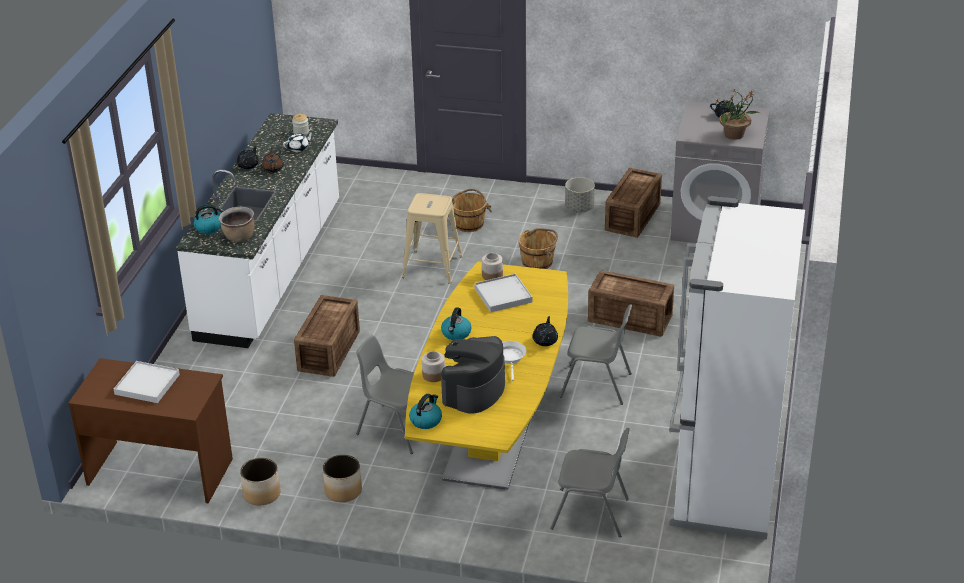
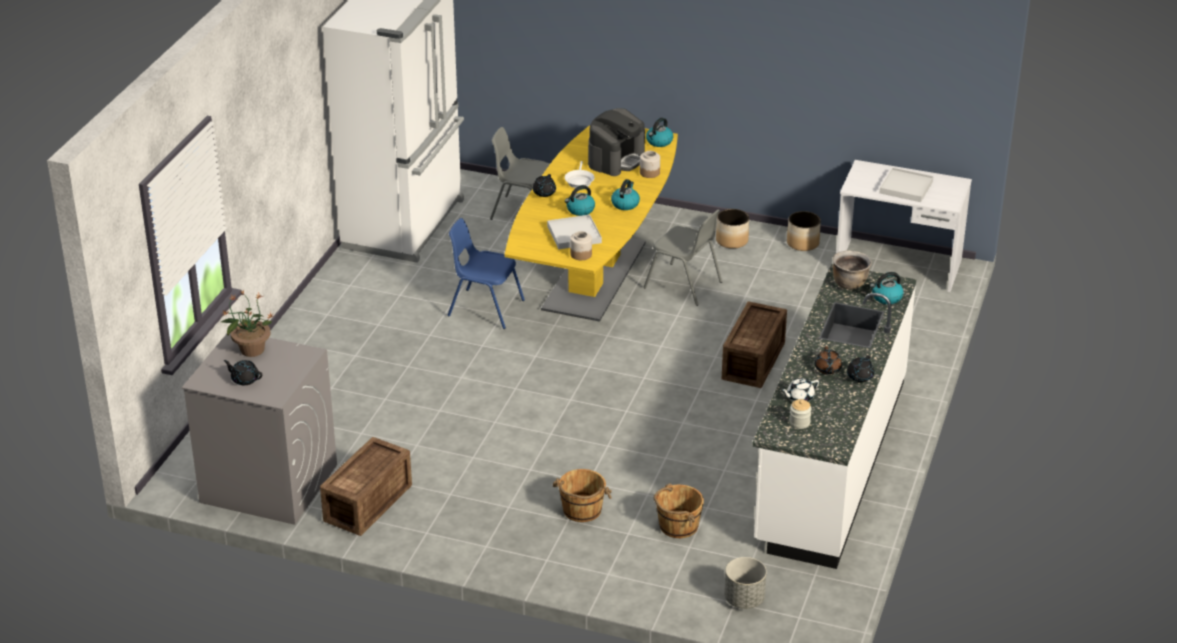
camera: 175 degrees left, 0 degrees up
(160, 470) = (898, 266): brown desk -> white desk
(432, 267) = (635, 451): beige stool -> none
(502, 323) = (580, 210): none -> kettle
(538, 262) = (507, 448): brown bucket -> brown bucket (677, 526)
(579, 208) = (432, 522): grey planter -> grey planter (744, 599)
(597, 385) = (485, 308): grey chair -> blue chair
(630, 319) = (425, 370): crate -> none

